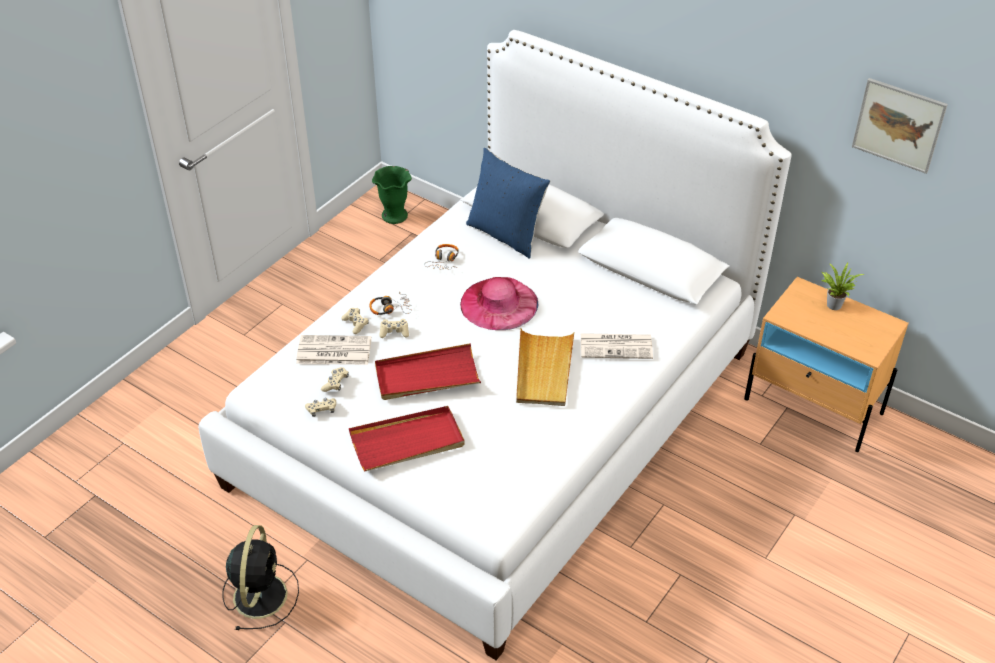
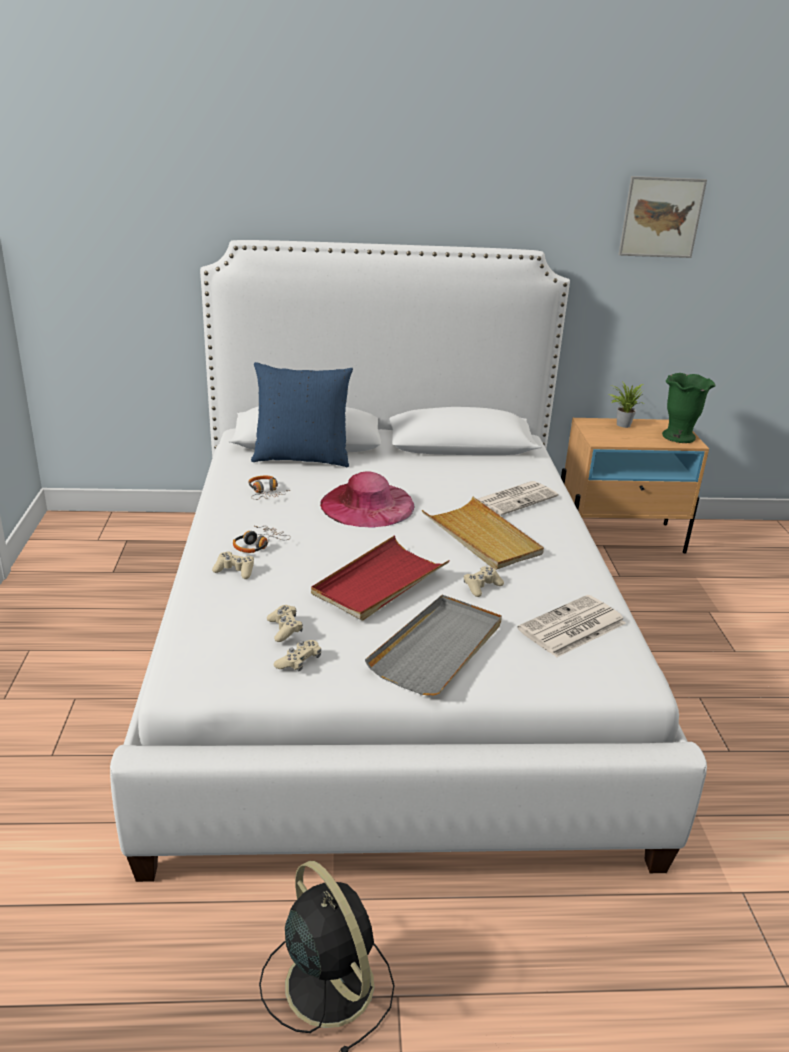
camera: 40 degrees left, 15 degrees down
(333, 351) = (242, 602): newspaper -> newspaper (571, 627)
(394, 215) = (92, 533): green vase -> green vase (678, 437)
(394, 332) = (291, 561): beige game controller -> beige game controller (482, 586)
(407, 442) = (438, 648): red tray -> grey tray

